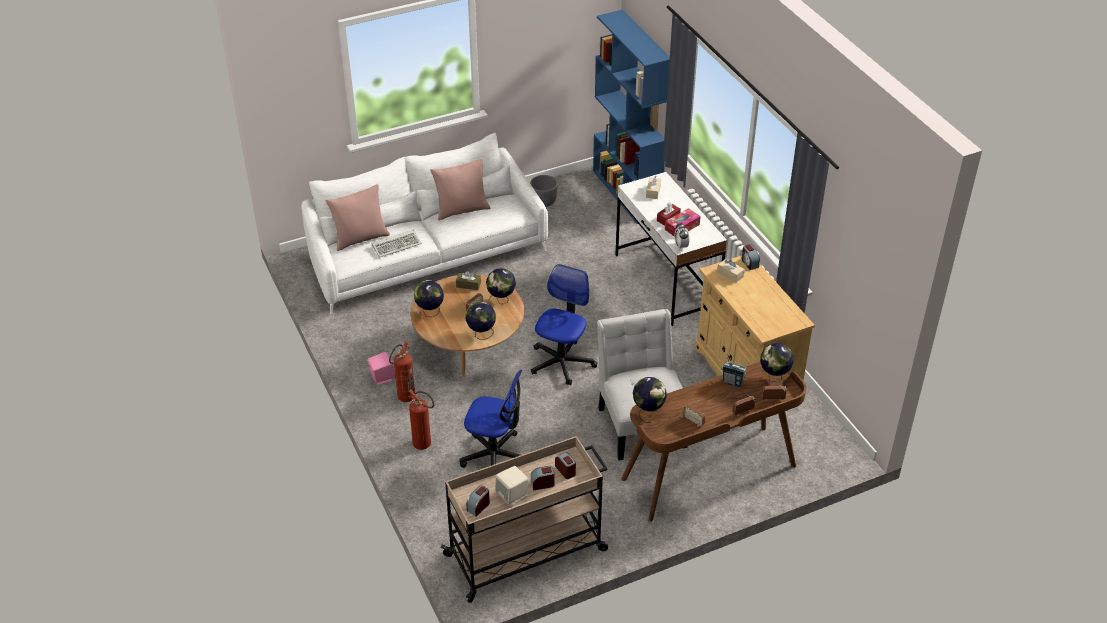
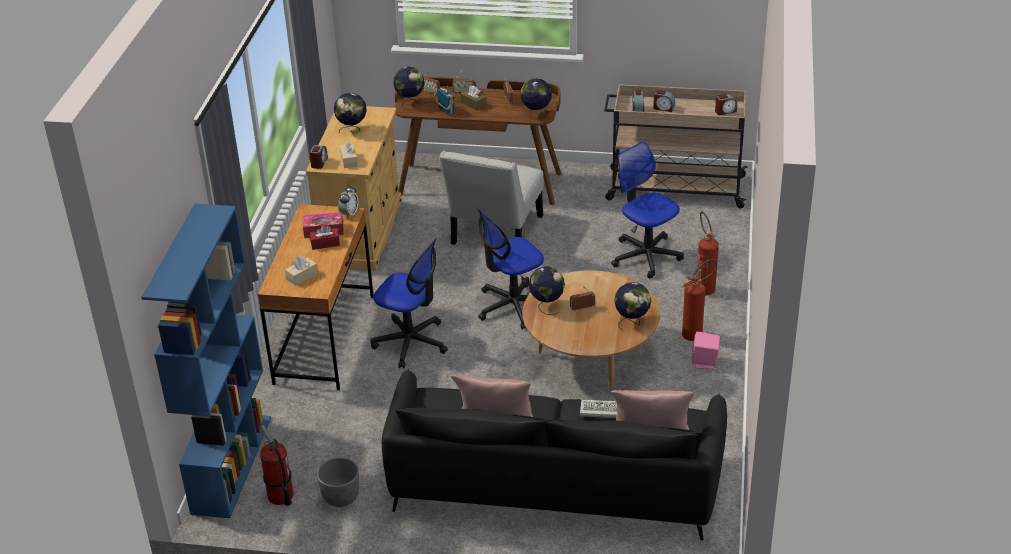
camera: 145 degrees left, 5 degrees down
(426, 256) = (553, 485): white sofa -> black sofa
(468, 285) = (567, 335): brown tissue box -> brown tissue box (473, 104)
(481, 334) = (597, 282): globe -> globe (352, 131)
(512, 496) = (693, 109): beige speaker -> none
(578, 190) = (280, 496): none -> fire extinguisher
(605, 304) = (411, 342): none -> office chair
(666, 282) = (325, 339): white desk -> brown desk

